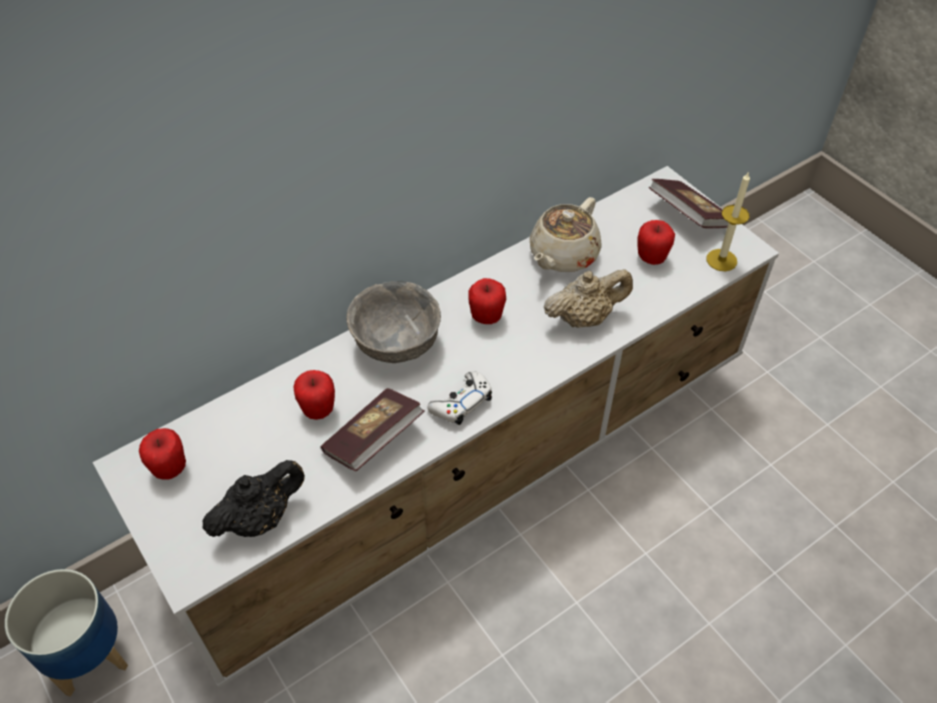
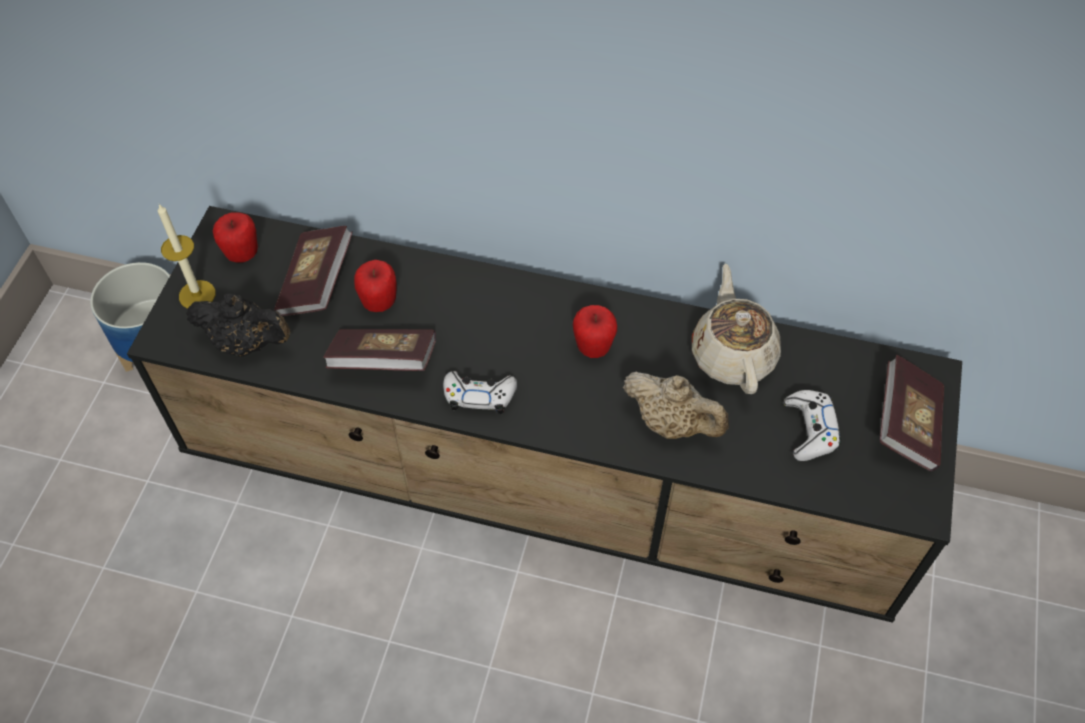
camera: 50 degrees right, 5 degrees up
(256, 437) = (316, 284): none -> book
(395, 342) = (499, 302): grey bowl -> none
(471, 469) = (546, 484): white tv stand -> black tv stand
(562, 255) = (732, 354): beige teapot -> beige teapot turned 90 degrees clockwise
(651, 258) = (810, 429): apple -> white game controller
(721, 260) = (877, 493): candle -> candle (197, 295)

